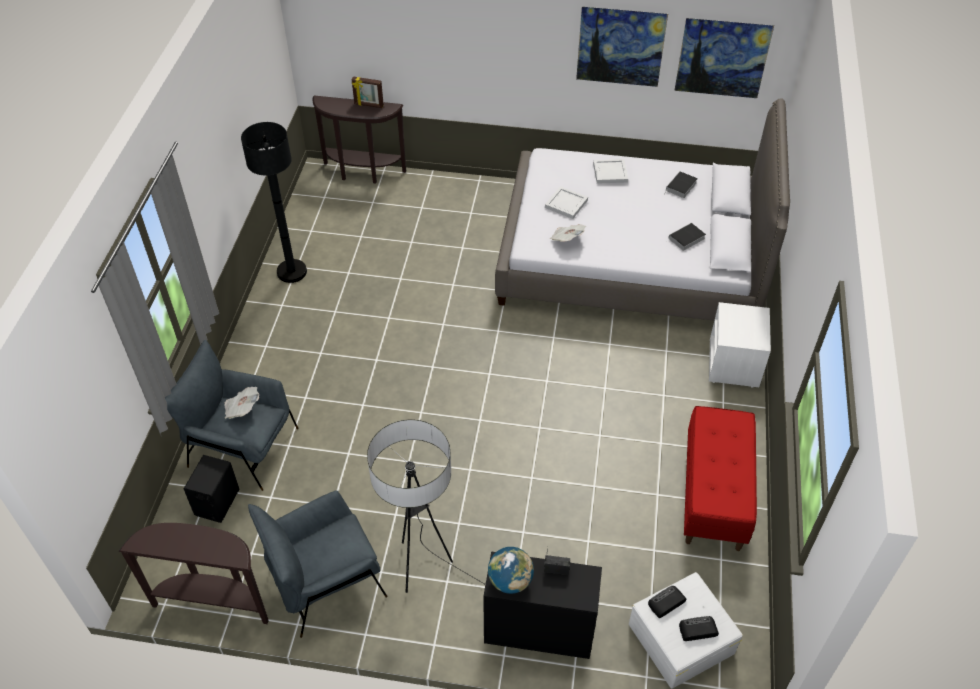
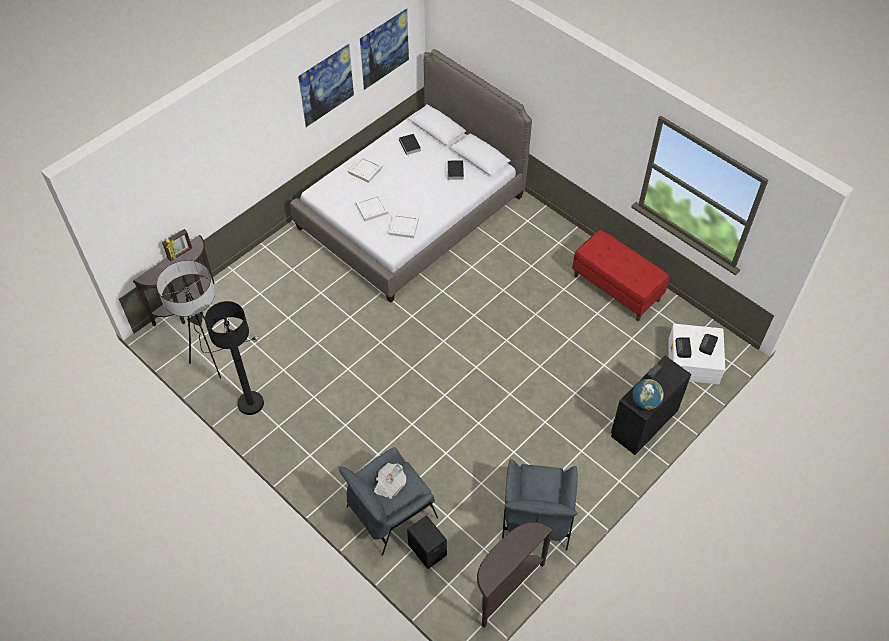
camera: 55 degrees left, 5 degrees up
(424, 568) = (564, 457): floor lamp -> floor lamp (214, 363)
(567, 239) = (403, 227): newspaper -> white tray
(734, 364) = (536, 219): white nightstand -> none

